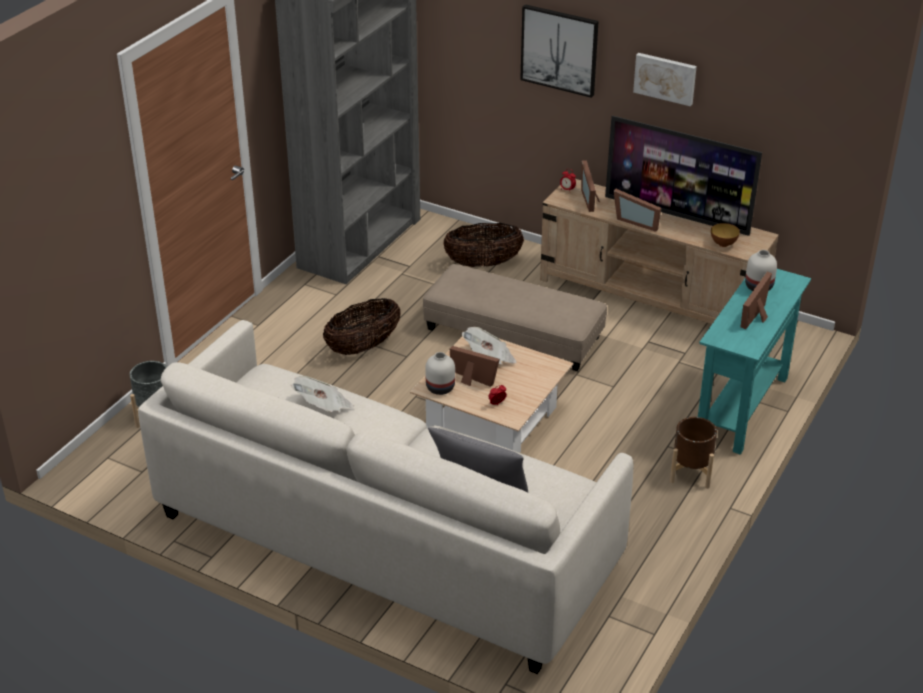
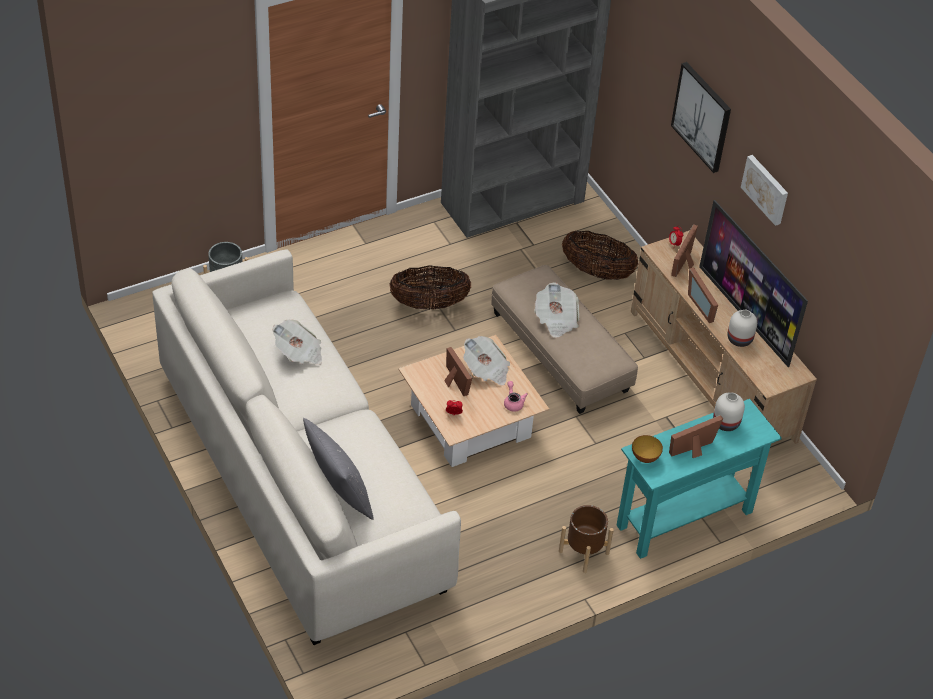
camera: 30 degrees right, 10 degrees up
(441, 388) = (424, 377): white vase -> white vase (740, 339)
(506, 297) = (556, 320): none -> newspaper
(538, 372) = (513, 402): none -> pink teapot
(723, 244) = (755, 364): bowl -> bowl (645, 457)

